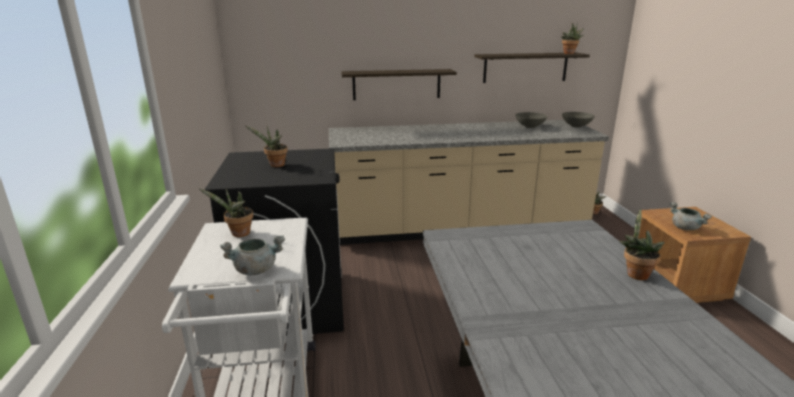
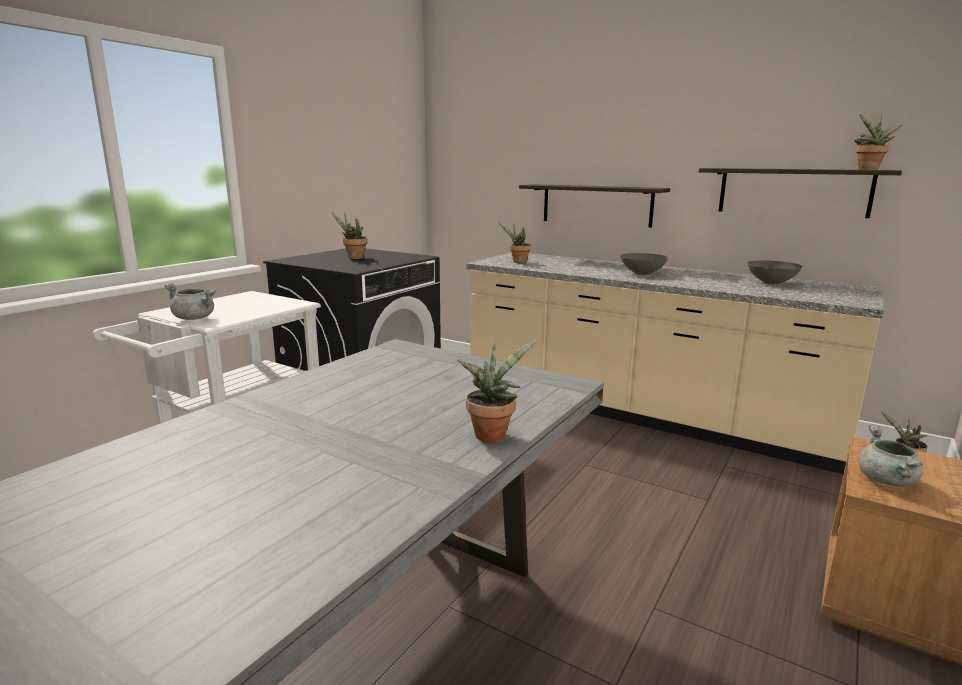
camera: 40 degrees right, 5 degrees down
(238, 234) = (248, 300): potted plant -> potted plant (517, 262)
(576, 126) = (859, 293): grey bowl -> grey bowl (643, 273)

